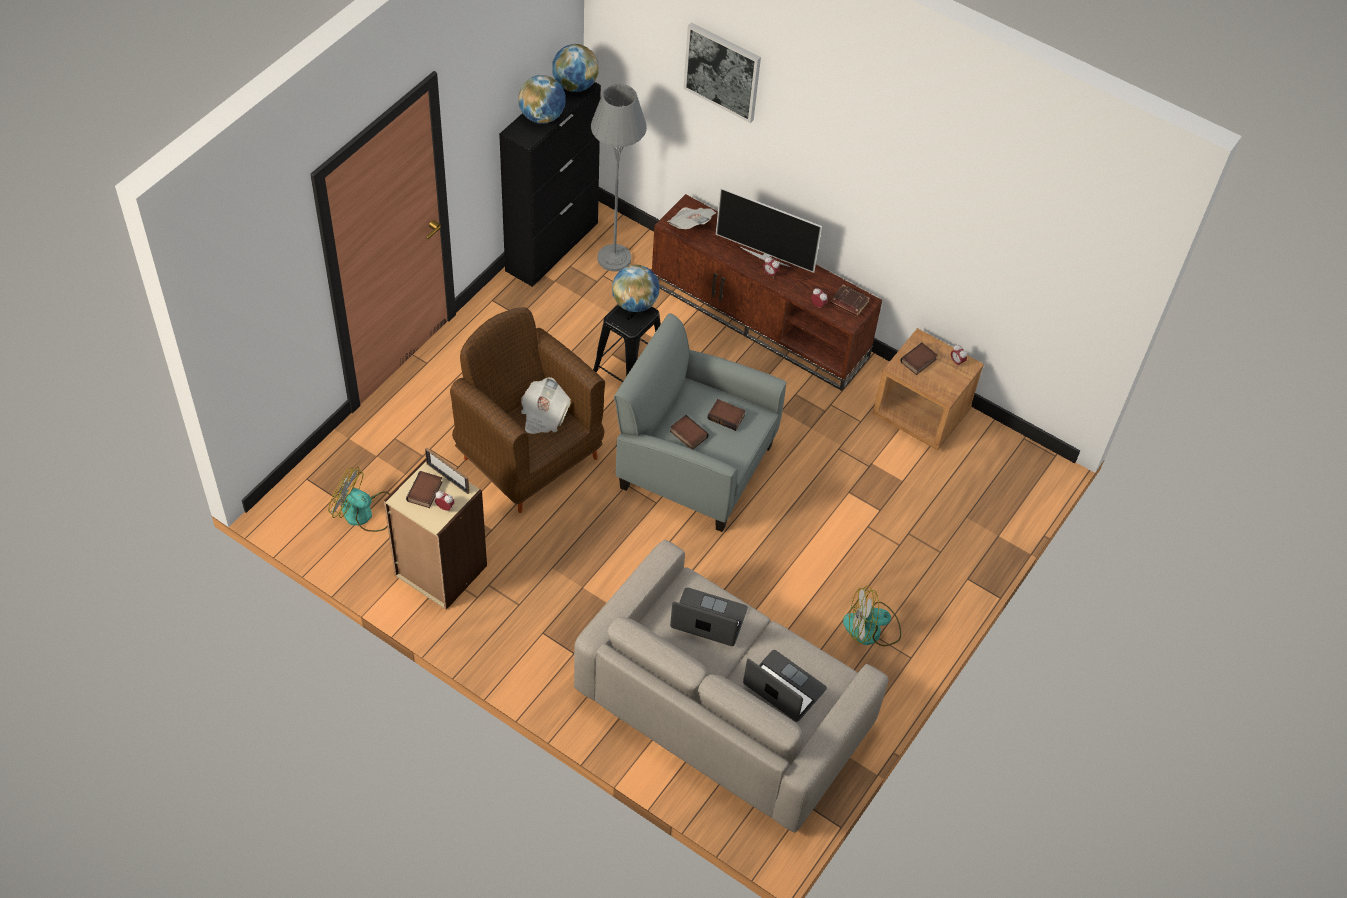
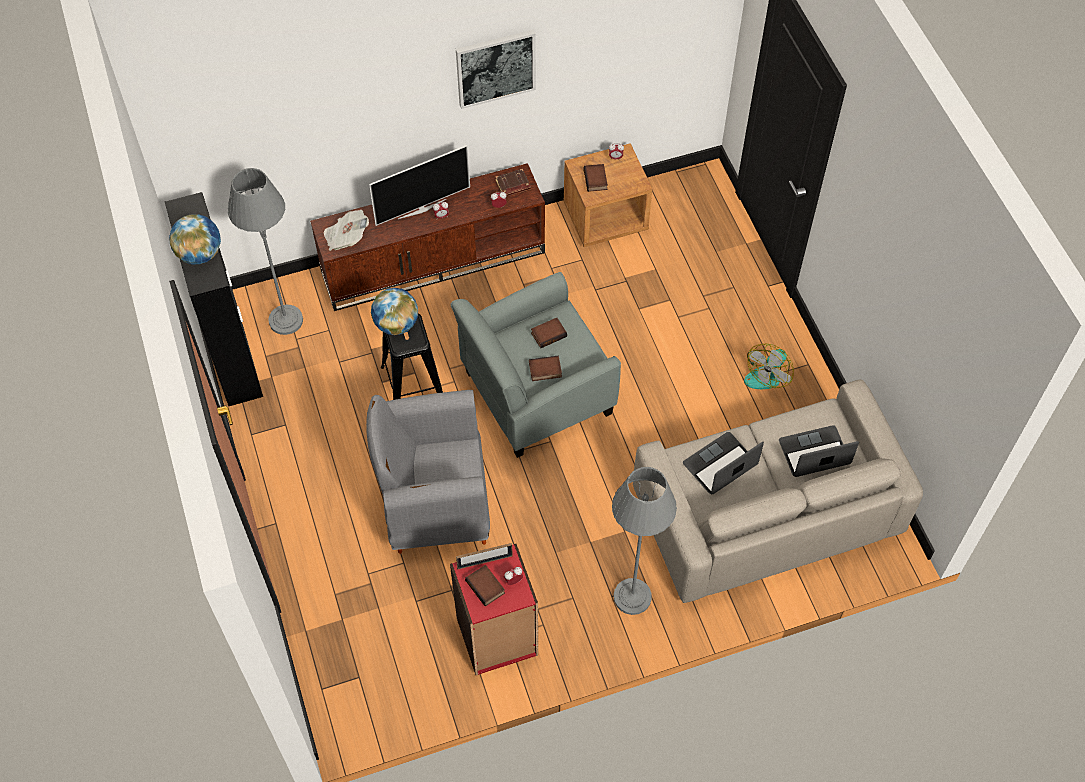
camera: 50 degrees left, 5 degrees up
(364, 513) = (394, 663): fan -> none
(440, 571) = (497, 637): beige bookcase -> red bookcase
(529, 457) = (435, 504): brown armchair -> grey armchair
(543, 416) = (437, 461): newspaper -> none
(554, 648) = (632, 597): none -> grey floor lamp
(575, 85) = (186, 210): globe -> none
(722, 71) = (311, 92): picture -> picture (495, 67)

